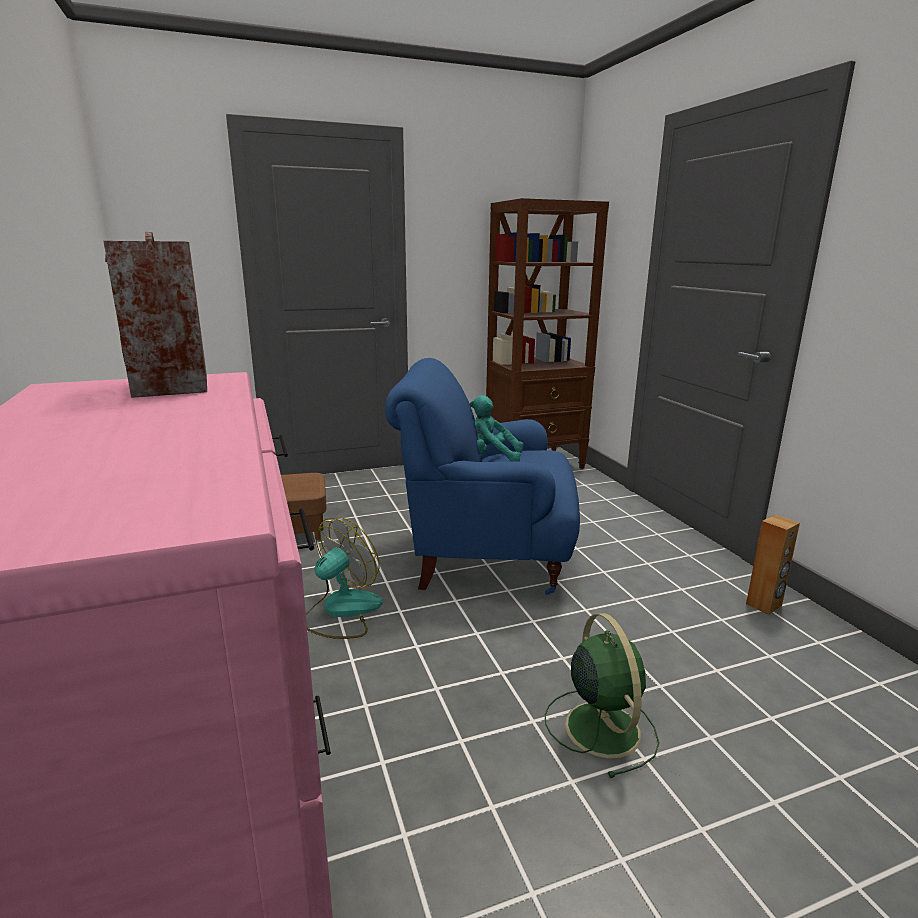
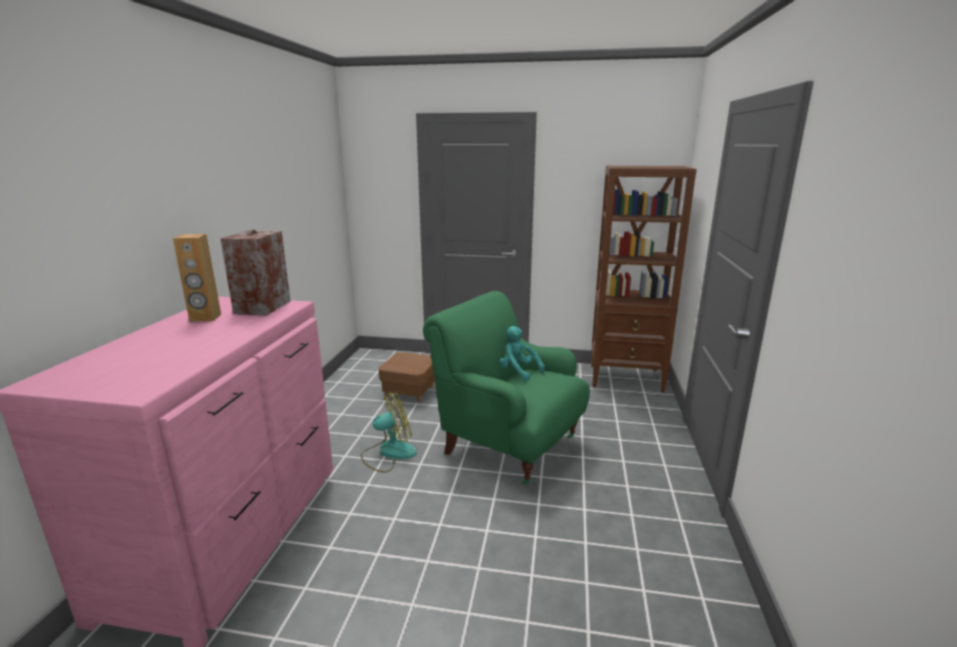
camera: 30 degrees right, 0 degrees up
(485, 557) = (508, 444): blue armchair -> green armchair
(600, 726) = (463, 582): green fan -> none
(764, 605) = (690, 552): brown speaker -> brown speaker (205, 318)

